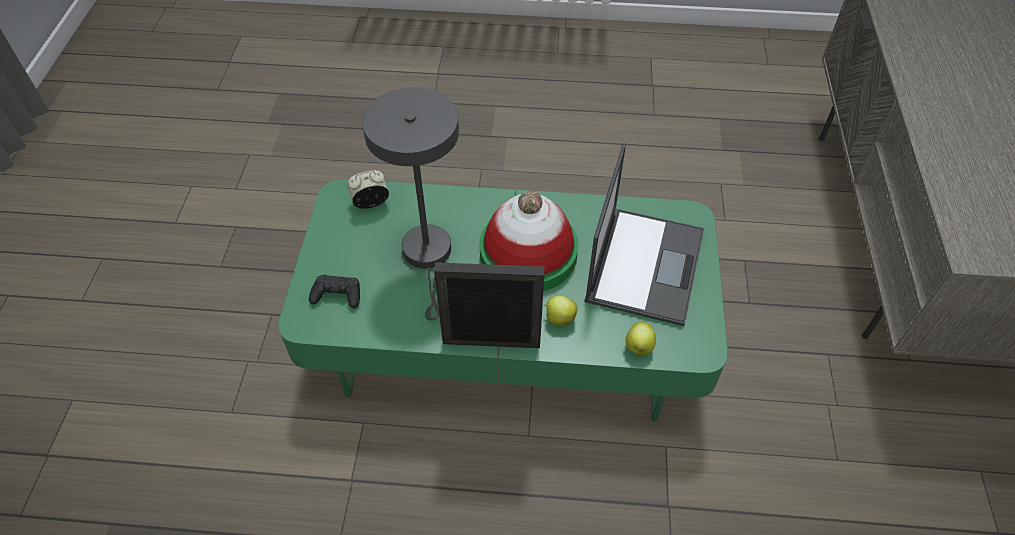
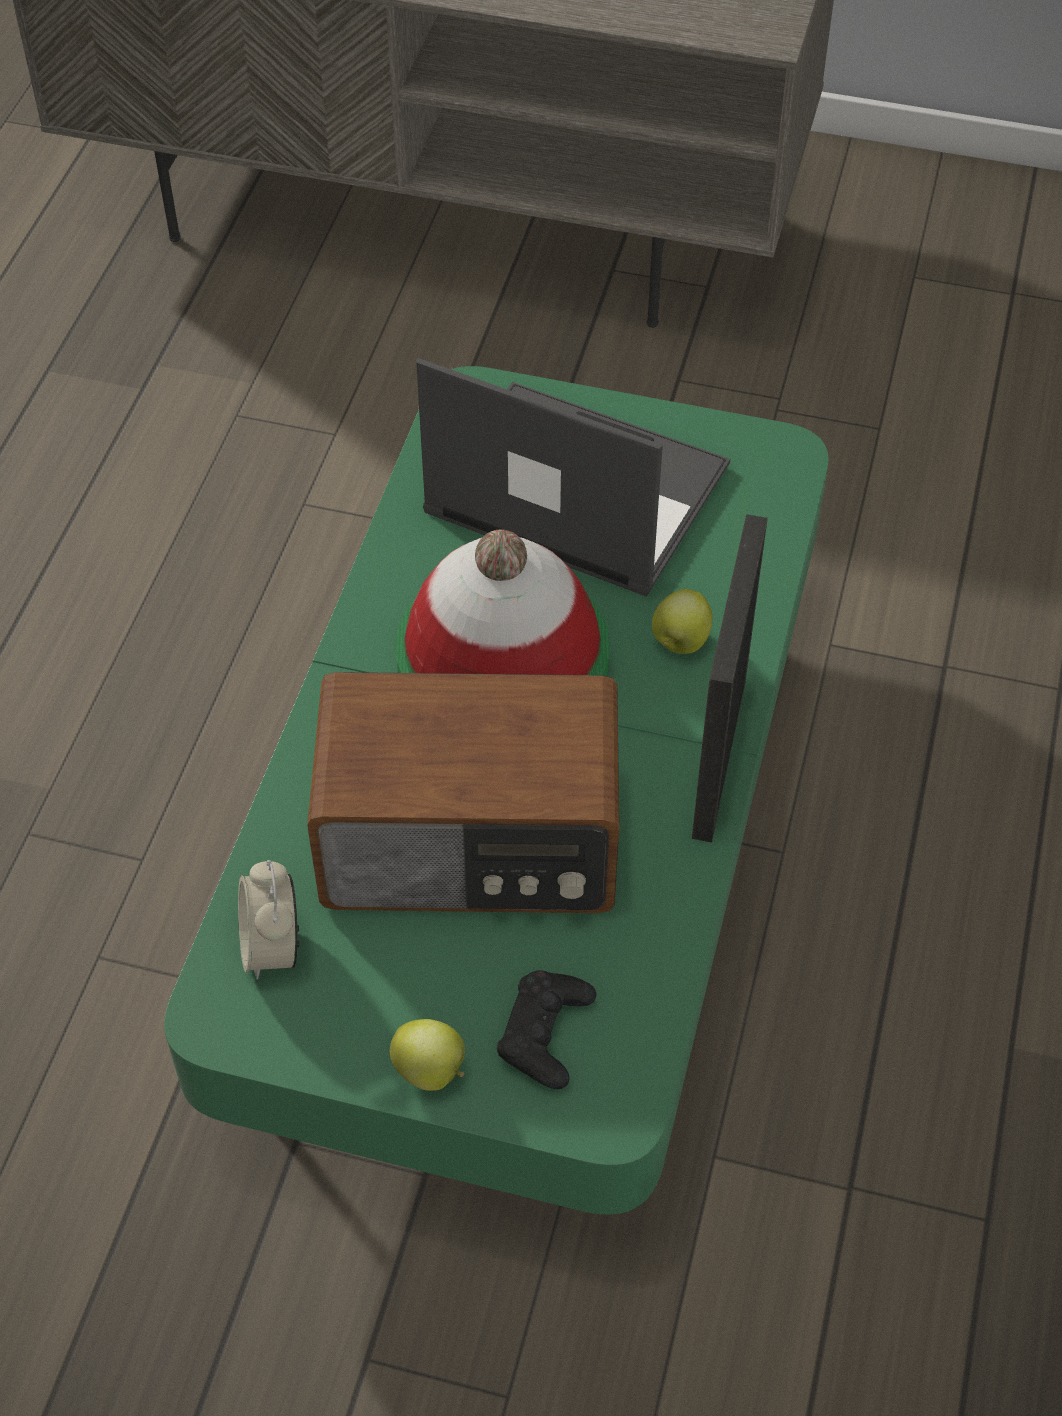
camera: 80 degrees left, 0 degrees up
(428, 256) = (471, 844): grey table lamp -> radio
(638, 348) = (765, 538): apple -> apple (432, 1071)

